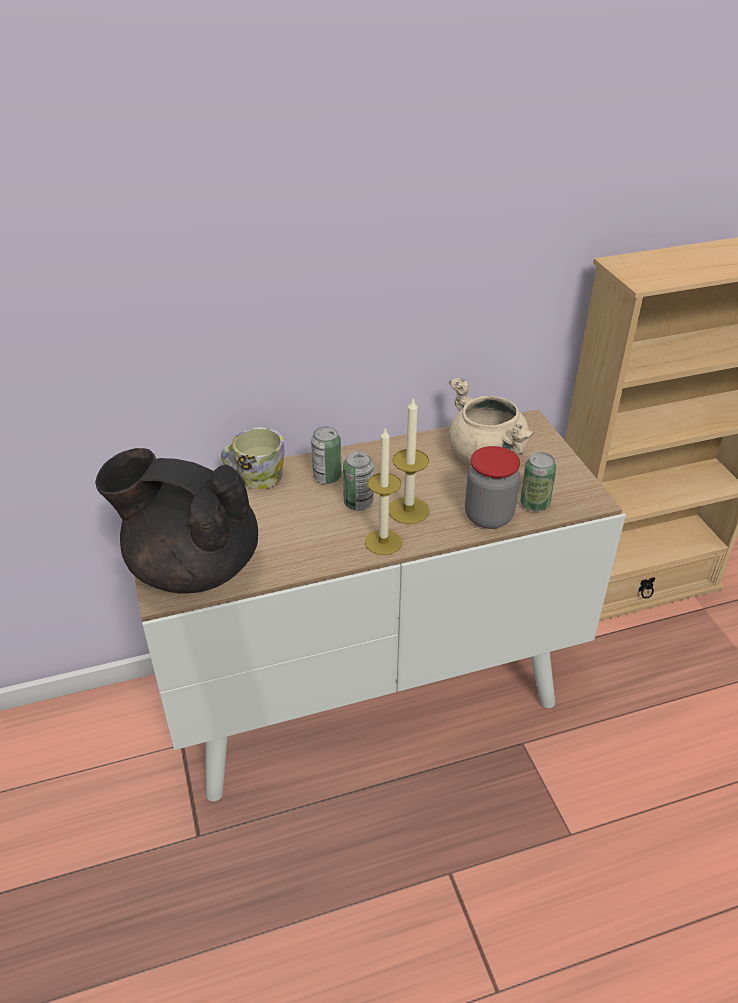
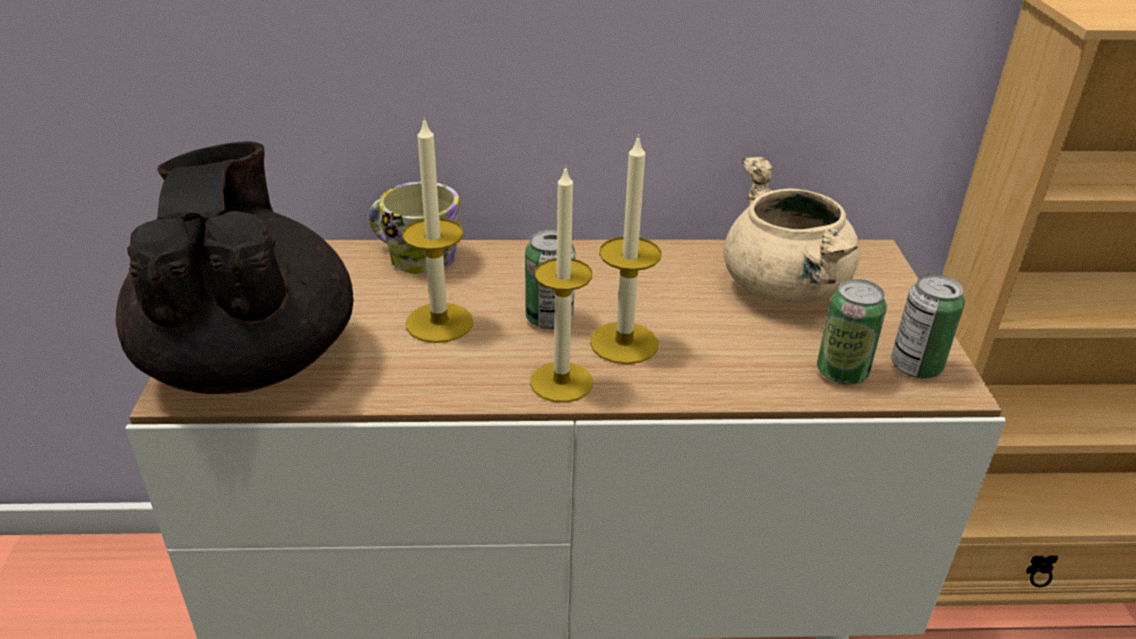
camera: 15 degrees right, 5 degrees down
(192, 566) = (251, 359): black teapot -> black teapot turned 45 degrees clockwise
(294, 519) = (439, 322): none -> candle
(327, 477) = (520, 275): can -> can (915, 366)
(488, 516) = (754, 376): jar -> none

